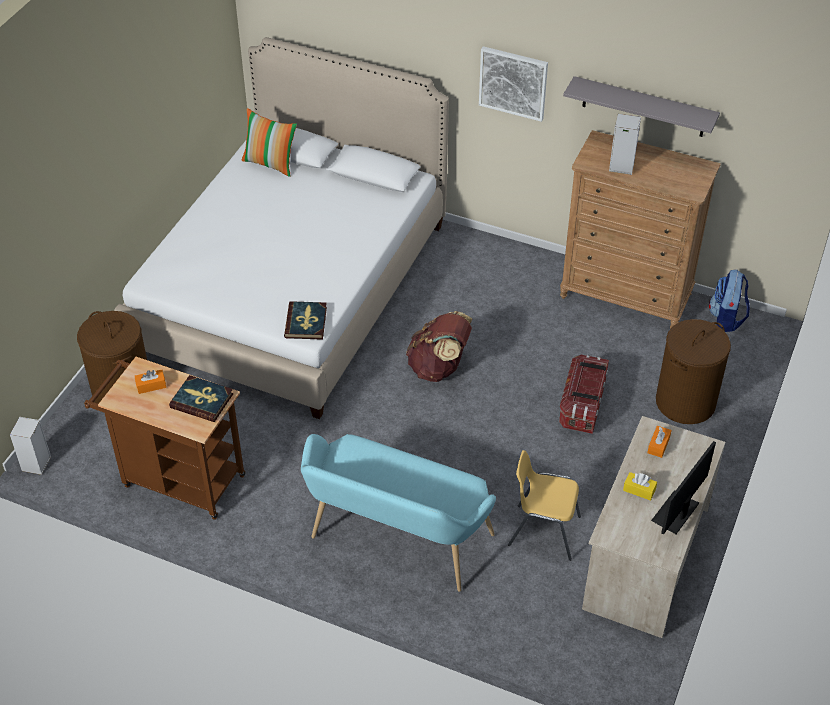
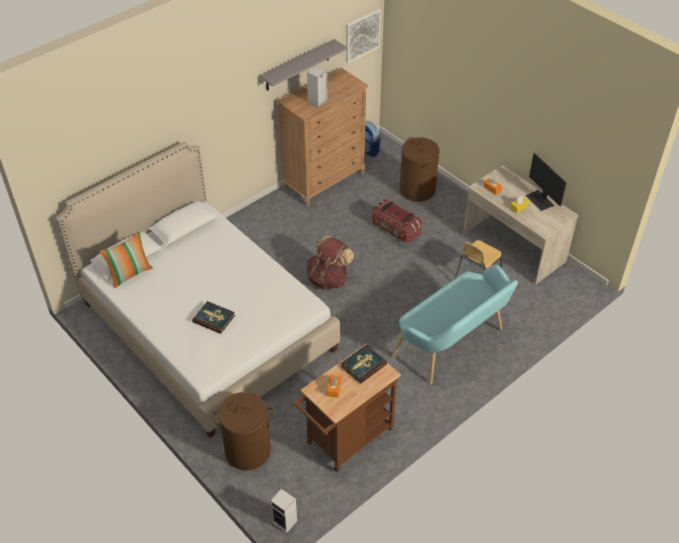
camera: 65 degrees left, 0 degrees up
(306, 322) = (301, 303): book -> book (214, 318)
(513, 83) = (227, 106): picture -> picture (362, 35)

